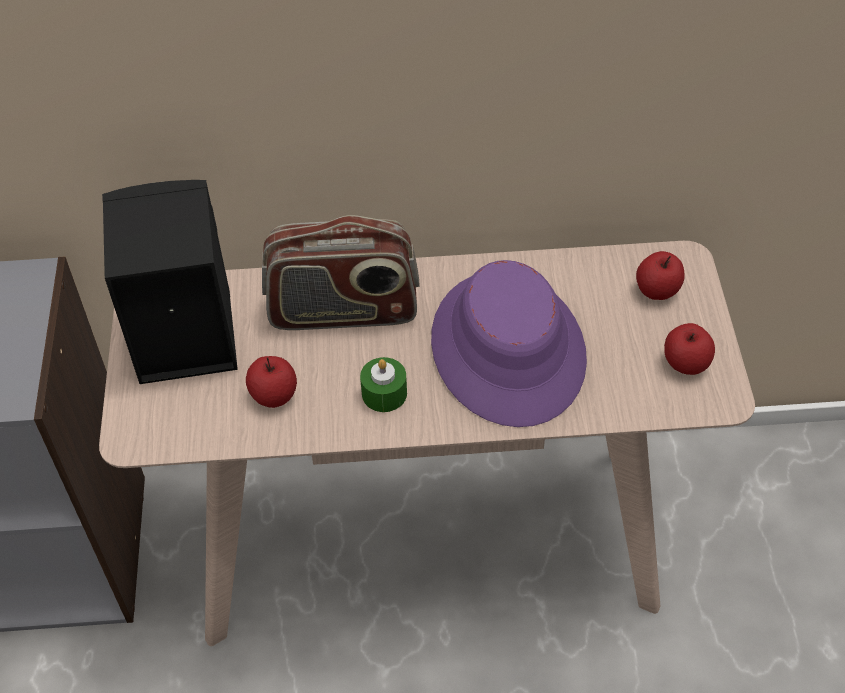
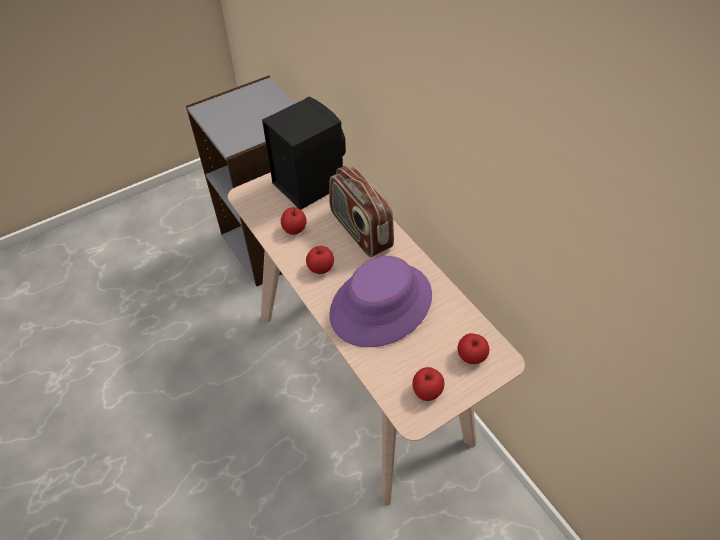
camera: 60 degrees right, 0 degrees up
(384, 393) = (320, 268): green candle -> apple

